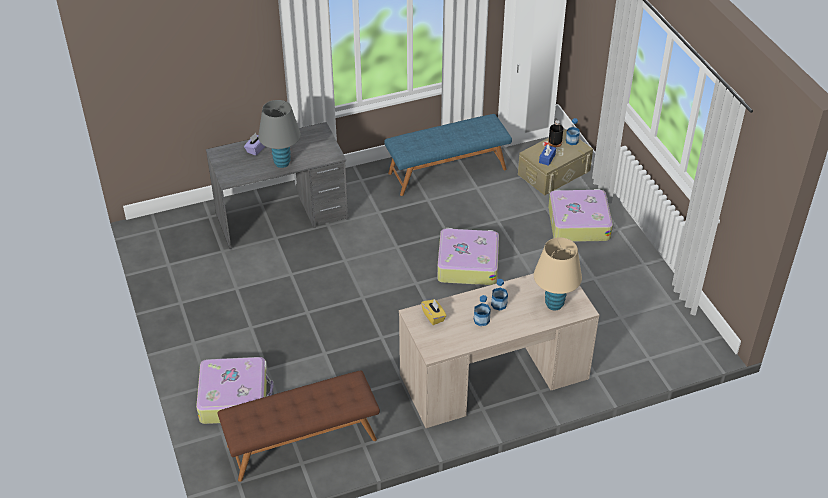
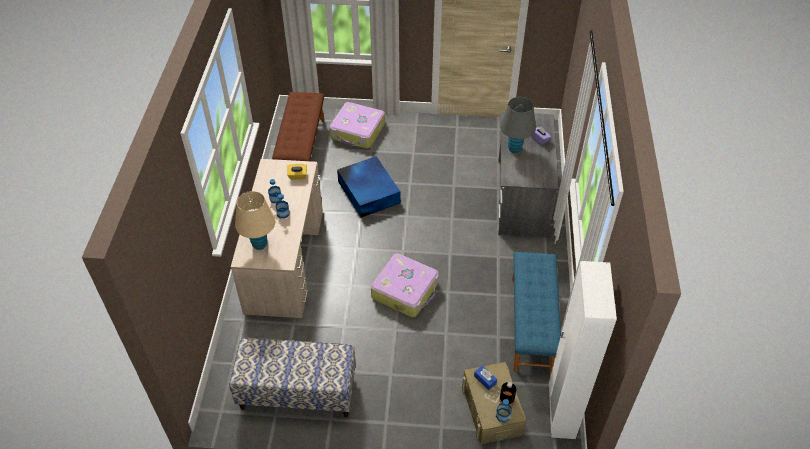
camera: 115 degrees right, 5 degrees up
(341, 344) = (368, 191): none -> blue storage box
(578, 223) = (411, 394): suitcase -> none
(638, 297) = (297, 392): none -> bench

